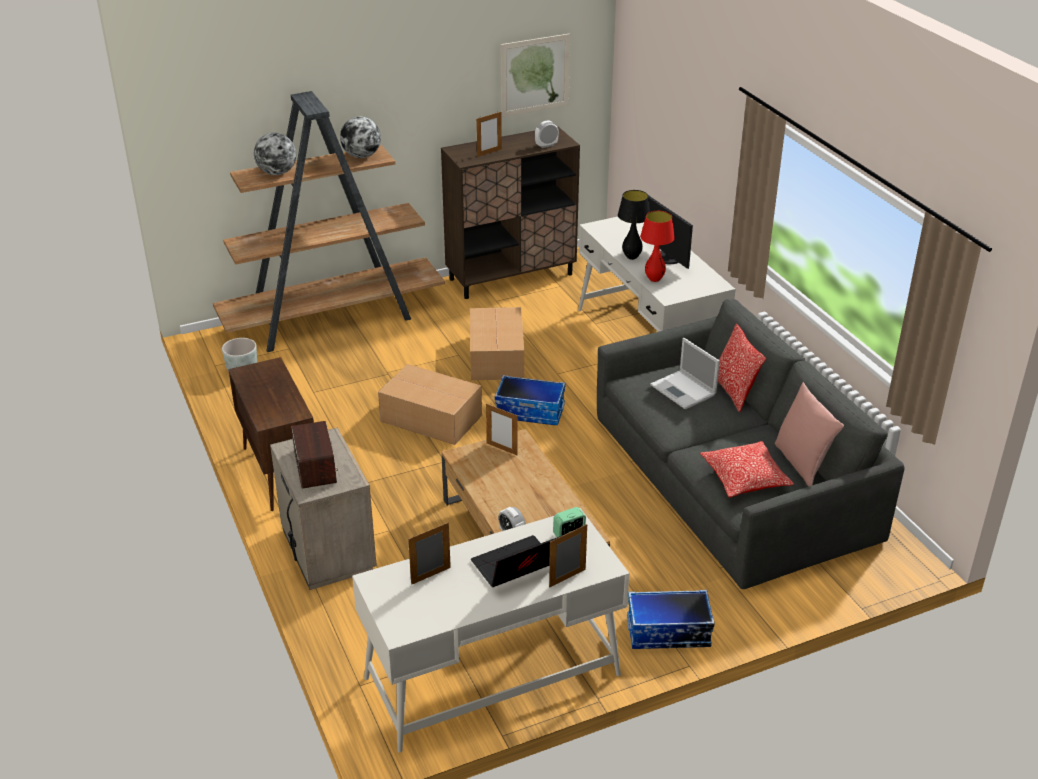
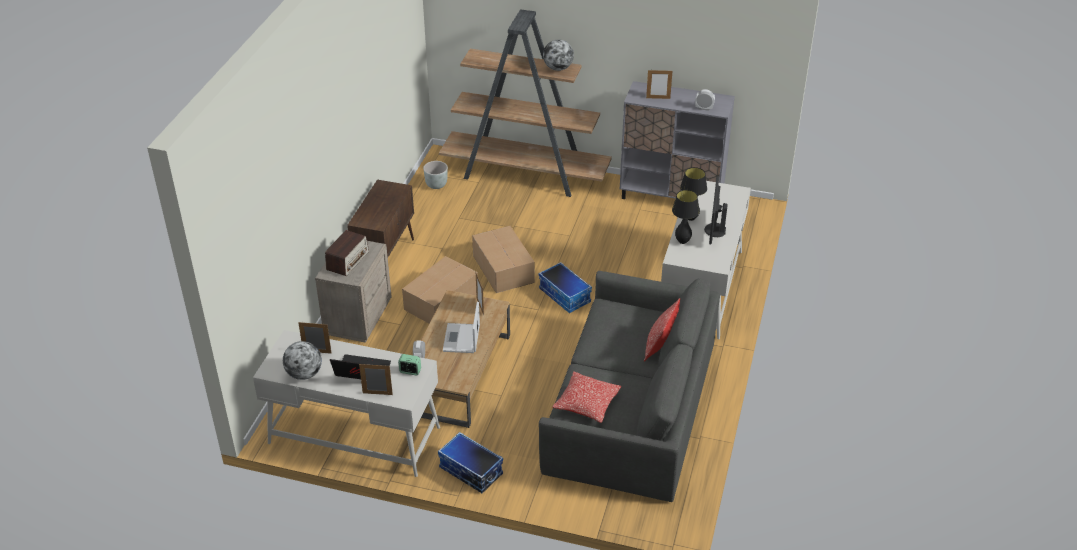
camera: 40 degrees right, 5 degrees up
(277, 173) = (494, 60): globe -> globe (304, 374)
(496, 358) = (589, 249): cardboard box -> cardboard box (440, 301)
(511, 276) = (671, 196): brown cabinet -> grey cabinet
(535, 75) = (719, 51): picture -> none
(654, 279) = (682, 241): red table lamp -> black table lamp
(684, 390) = (628, 328): laptop -> laptop (461, 339)
(802, 463) = (635, 415): pink pillow -> none

